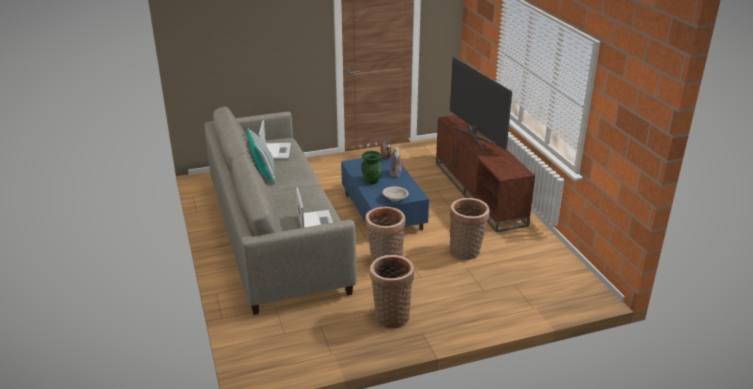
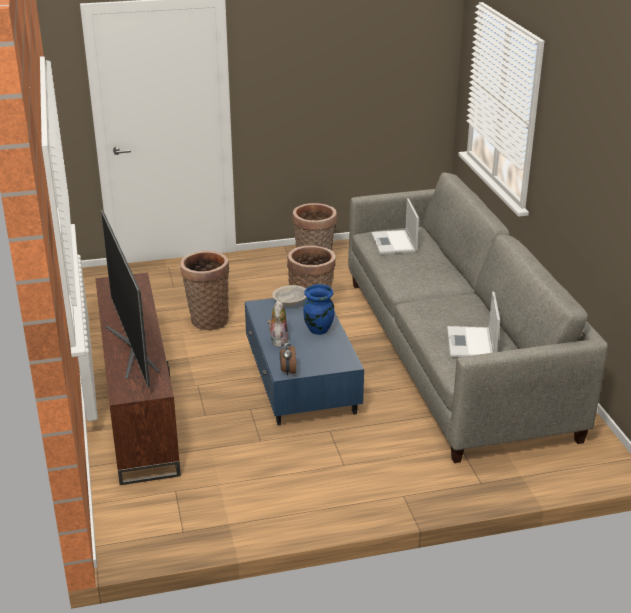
camera: 175 degrees left, 0 degrees up
(264, 174) = (477, 309): pillow -> none
(371, 181) = (318, 330): green vase -> blue vase

